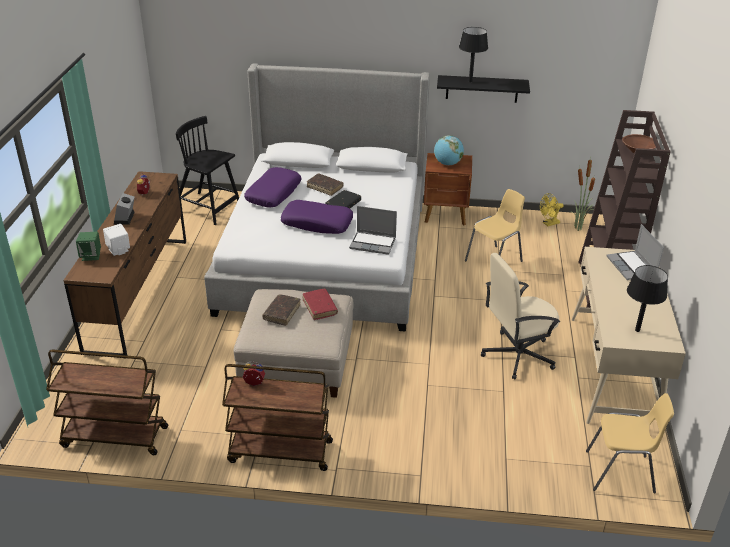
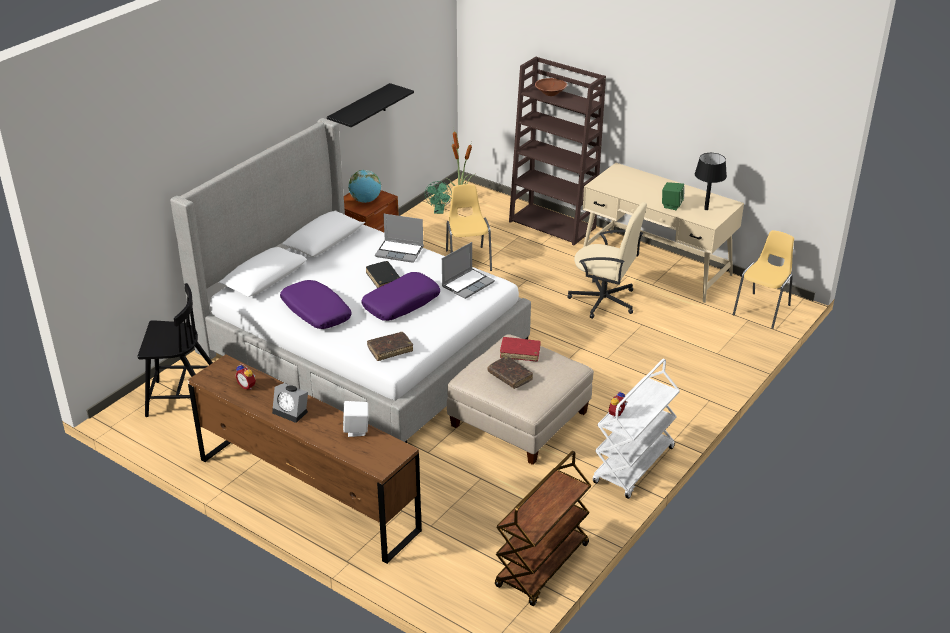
camera: 60 degrees left, 0 degrees up
(91, 256) = (351, 451): green speaker -> green speaker (671, 205)
(208, 209) = (184, 398): black chair -> black chair turned 150 degrees counterclockwise
(279, 452) = (634, 466): brown cart -> white cart
(325, 187) = (337, 279): brown book -> brown book (390, 349)
(470, 81) = (361, 107): black table lamp -> none
(517, 355) = (604, 301): beige office chair -> beige office chair turned 75 degrees counterclockwise
(549, 223) = (439, 211): yellow fan -> green fan
(632, 267) = (628, 179): laptop -> laptop (400, 252)

